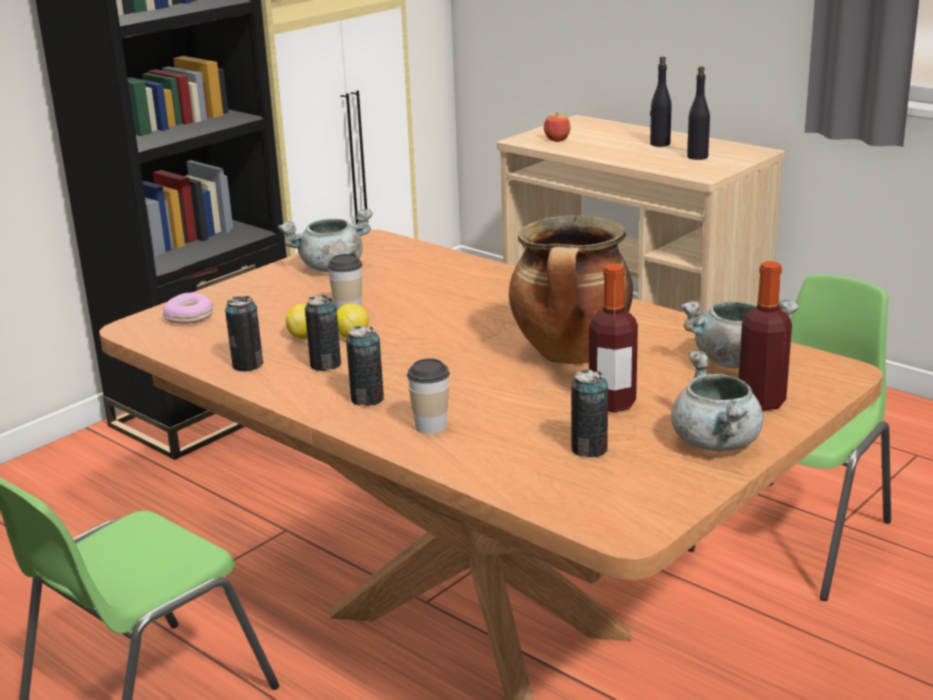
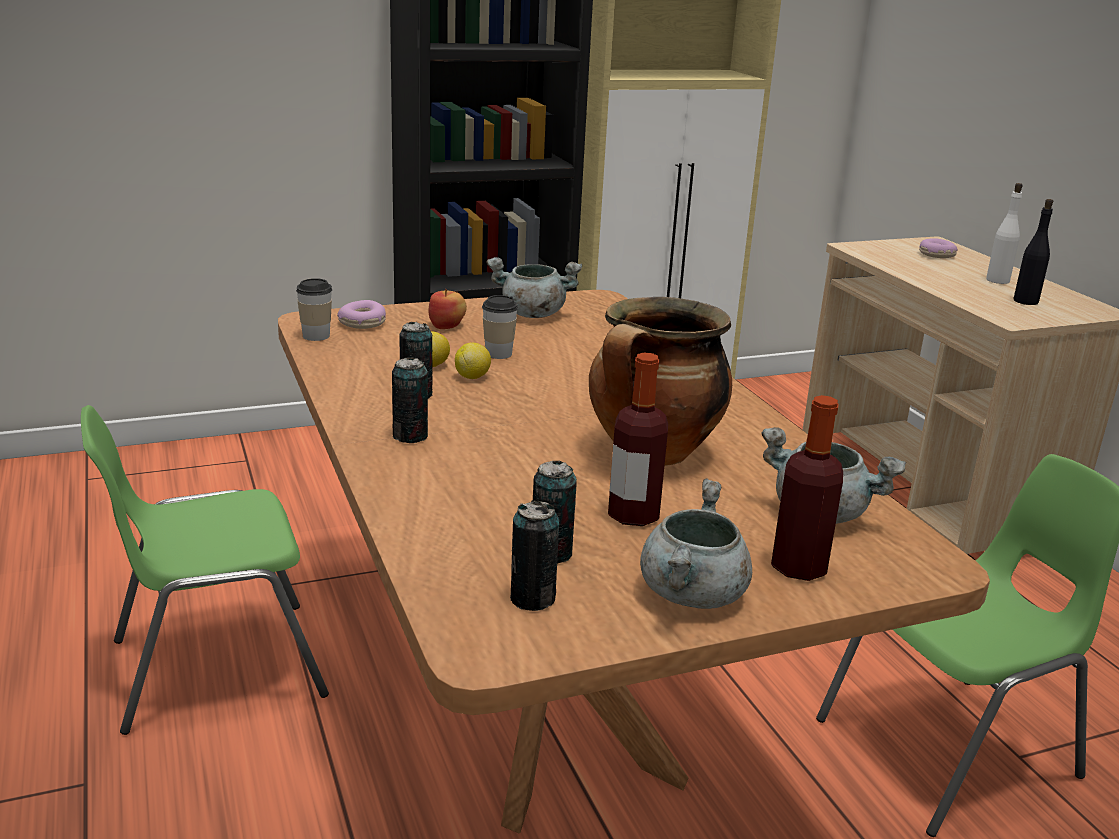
camera: 25 degrees right, 0 degrees up
(247, 365) = (353, 375): can -> can (532, 598)
(431, 426) = (432, 479): cup -> cup (316, 336)
(557, 139) = (891, 254): apple -> apple (447, 326)
(592, 132) = (936, 255): none -> donut
(659, 144) = (997, 280): black bottle -> white bottle

